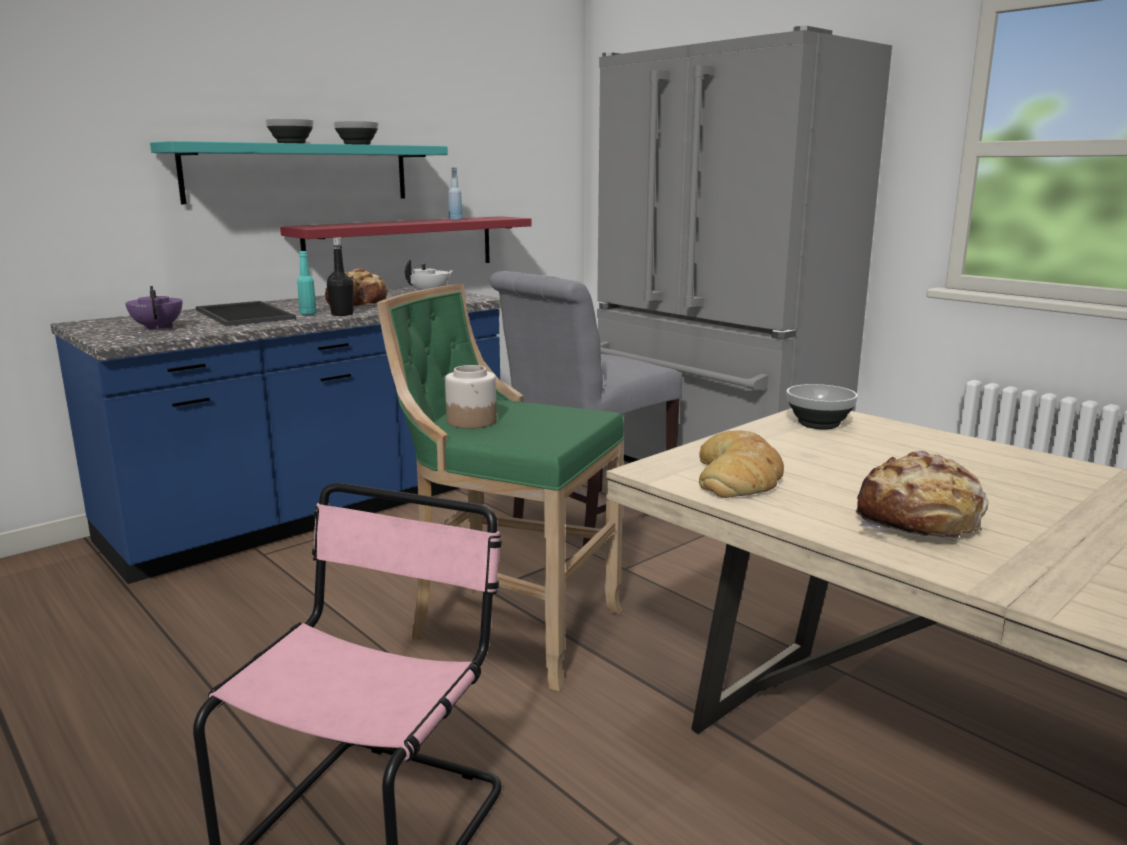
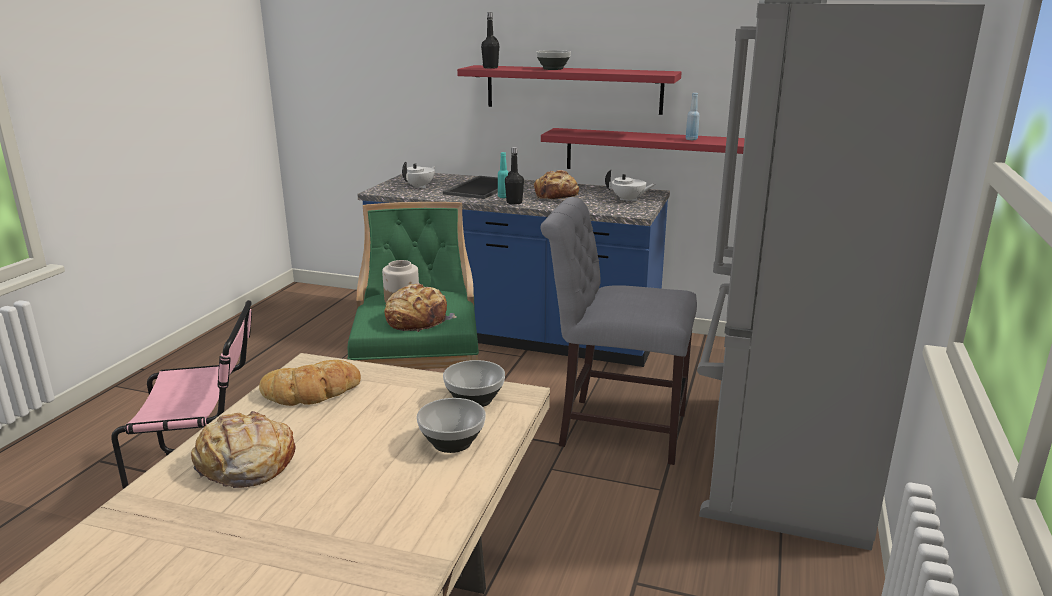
camera: 60 degrees right, 5 degrees up
(158, 328) = (420, 186): purple teapot -> white teapot
(209, 141) = (490, 68): none -> black bottle
(300, 173) = (573, 89): turquoise shelf -> red shelf
(356, 144) = (604, 70): bowl -> bowl (451, 442)
(550, 424) = (417, 320): none -> bread

